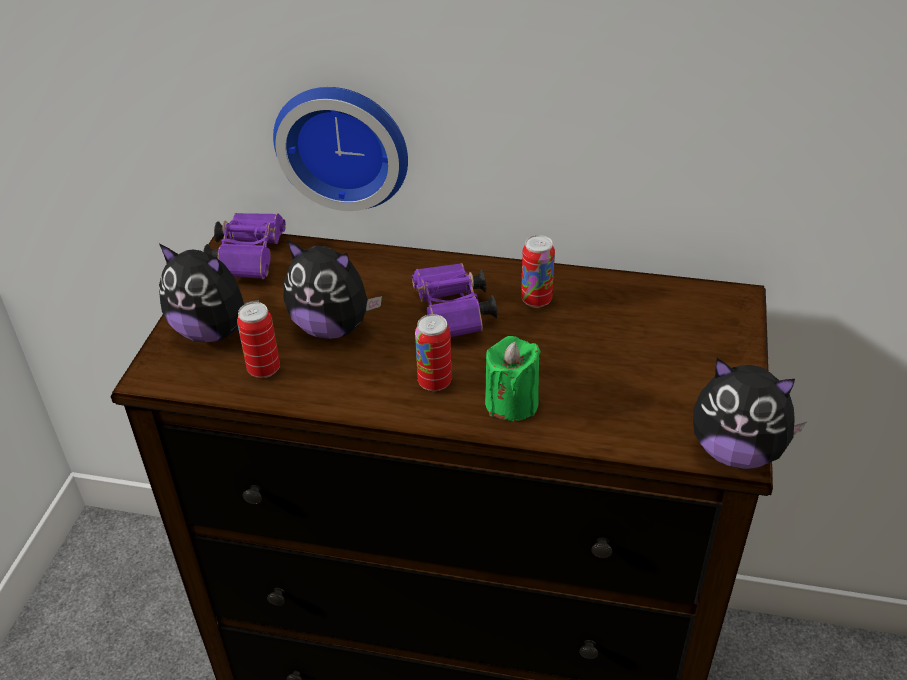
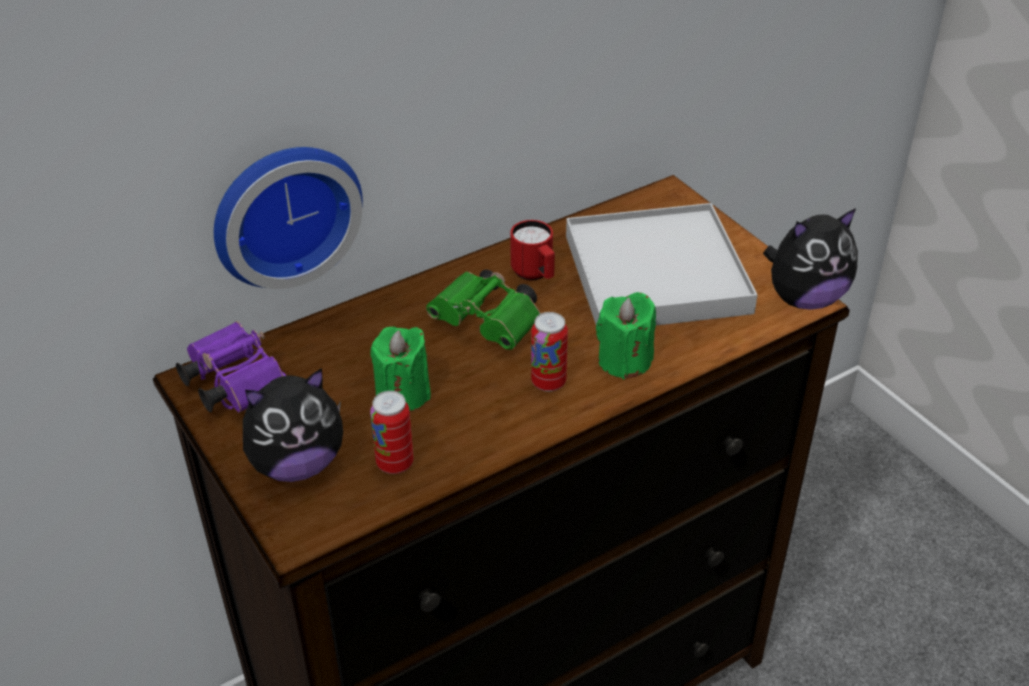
camera: 45 degrees left, 0 degrees up
(332, 327) = (403, 394): plush toy -> green candle
(453, 316) = (489, 324): purple binoculars -> green binoculars
(536, 300) = (535, 275): can -> red mug
(633, 354) = (656, 273): none -> white tray

